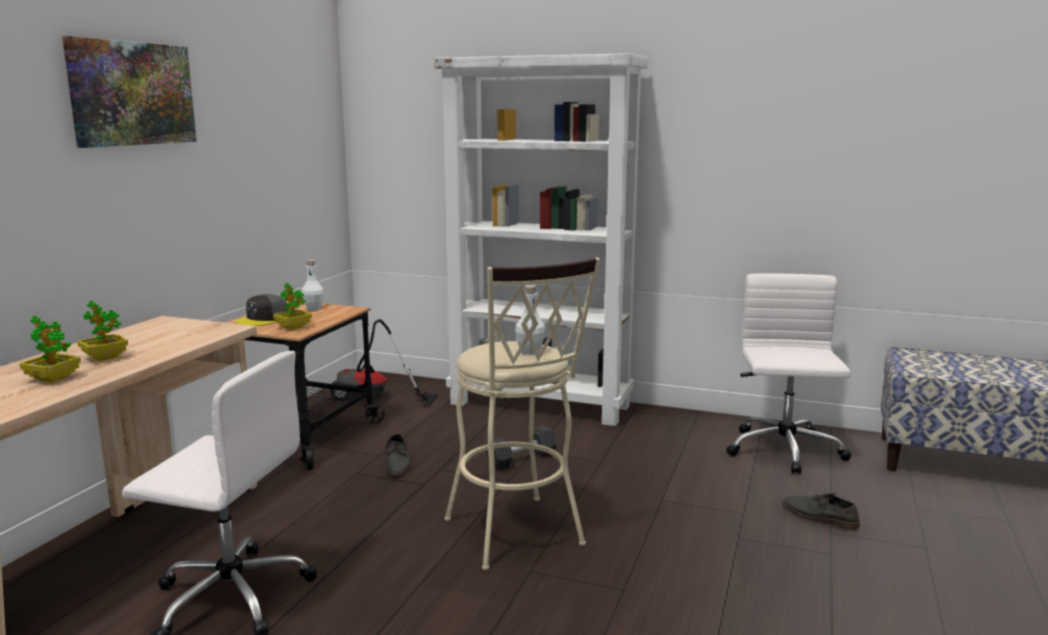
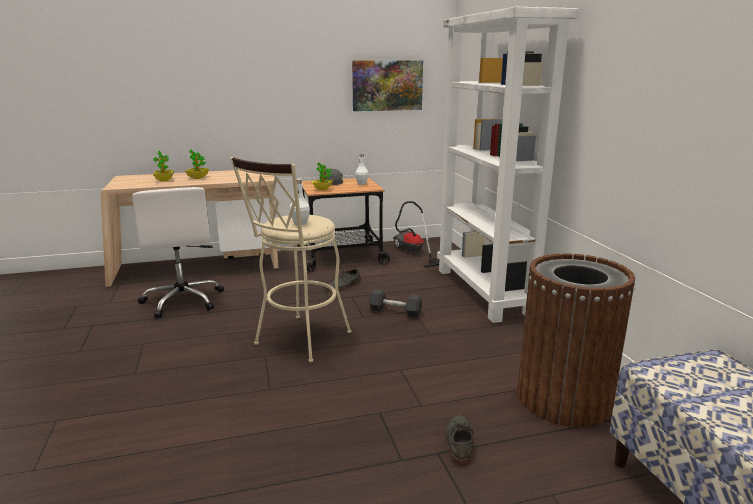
camera: 55 degrees right, 5 degrees up
(132, 93) = (263, 49): picture -> picture (387, 85)
(784, 451) = (564, 398): white office chair -> brown trash can

